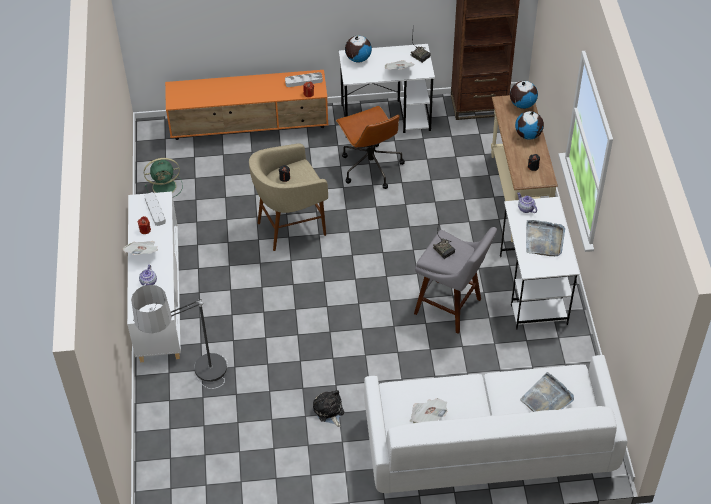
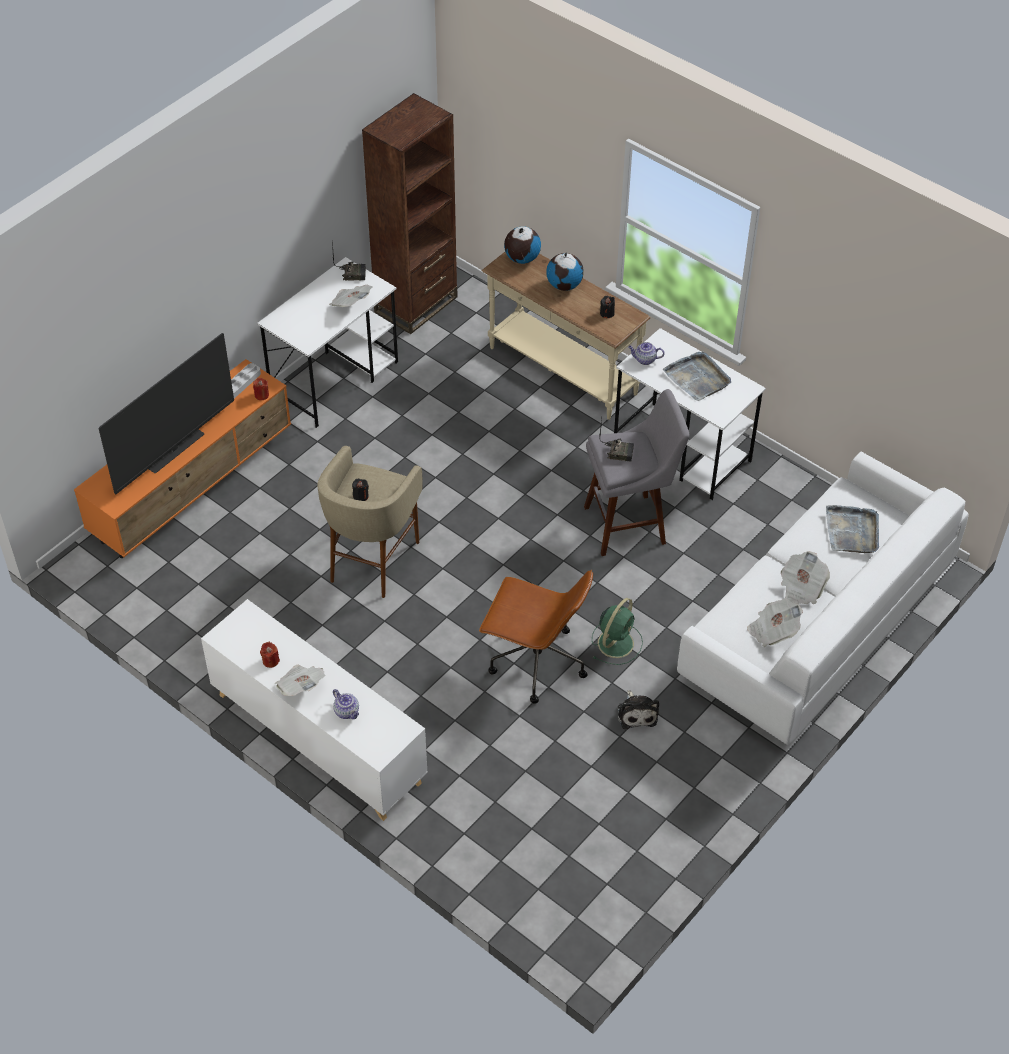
camera: 45 degrees left, 0 degrees up
(155, 210) = (255, 632): grey tray -> none
(165, 186) = (175, 617): green fan -> green fan (616, 642)
(192, 386) = (471, 800): floor lamp -> none
(233, 94) = (175, 451): none -> television
(329, 411) = (637, 713): plush toy -> plush toy turned 120 degrees counterclockwise
(358, 58) = (290, 318): globe -> none
(370, 166) = (379, 440): brown office chair -> brown office chair (535, 662)
(474, 407) = (801, 588): none -> newspaper

